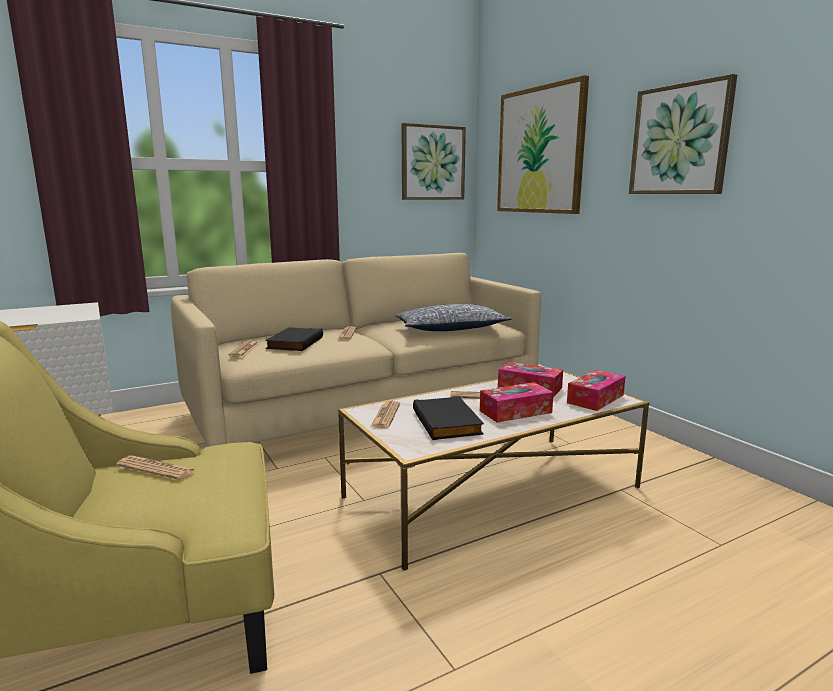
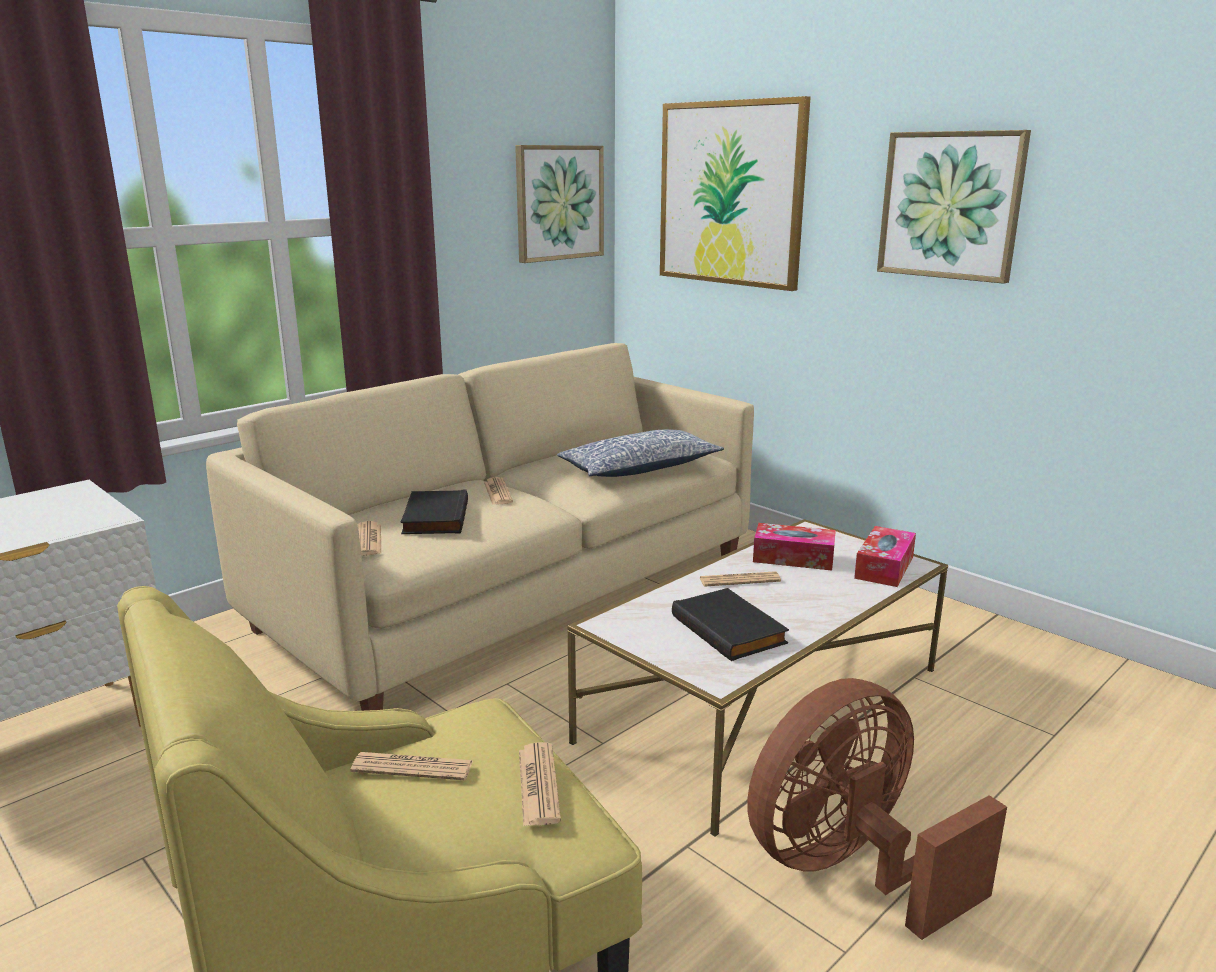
camera: 15 degrees left, 5 degrees up
(385, 415) = (641, 629): newspaper -> newspaper (538, 785)
(493, 610) = (850, 869): none -> brown fan
(515, 411) = (802, 600): tissue box -> none

